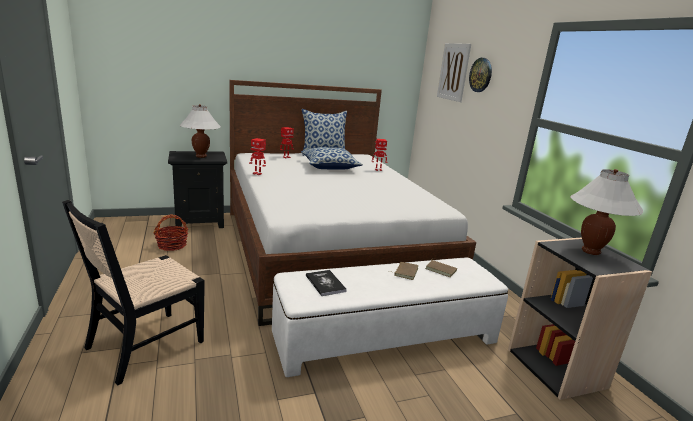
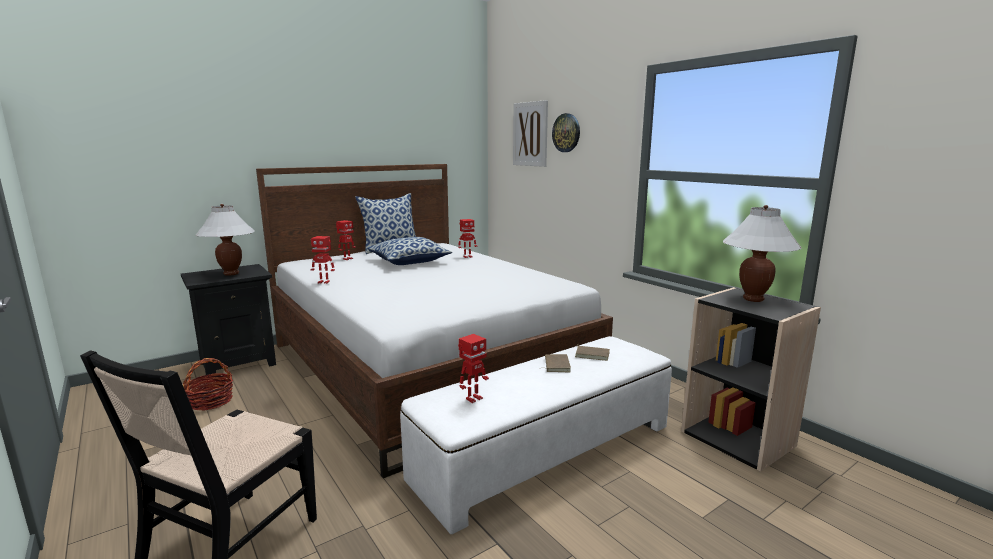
camera: 15 degrees left, 5 degrees down
(325, 283) = (473, 398): book -> toy robot

